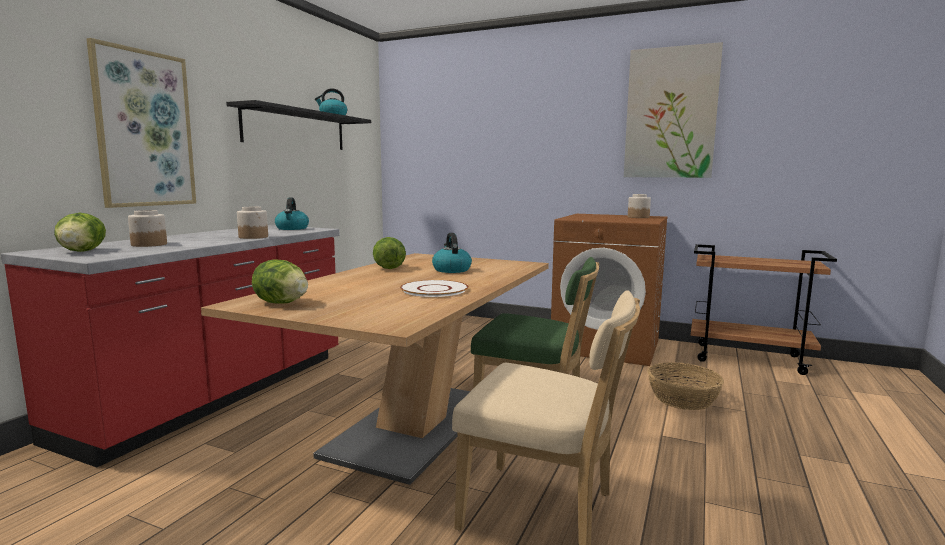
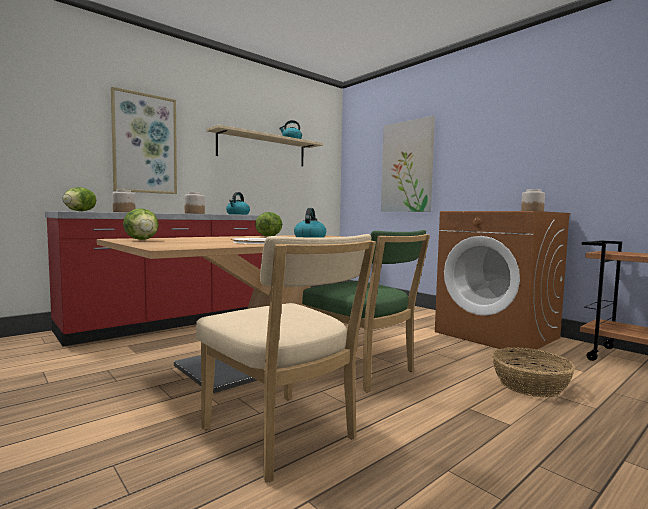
camera: 25 degrees right, 5 degrees down
(296, 129) = (262, 149): black shelf -> beige shelf
(670, 113) = (574, 111): picture -> picture (407, 167)

